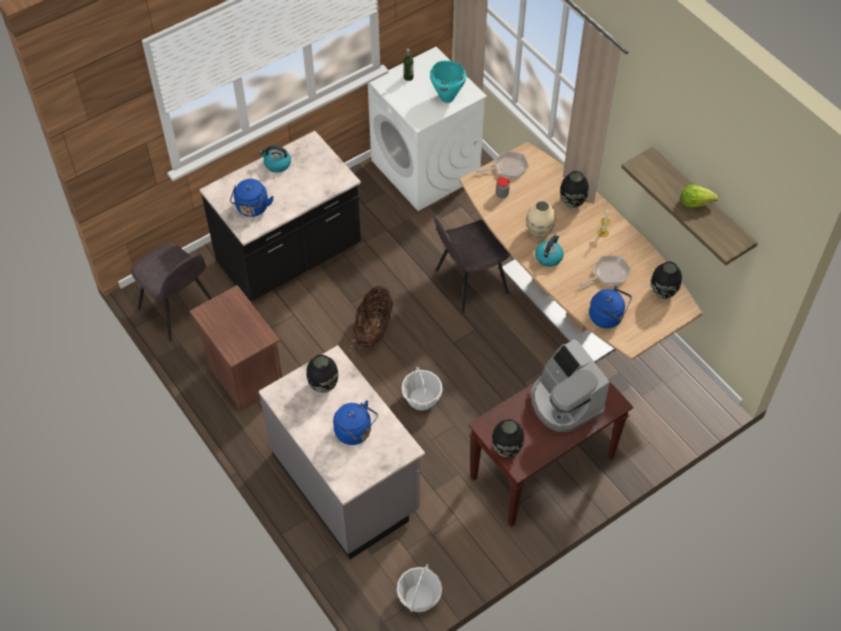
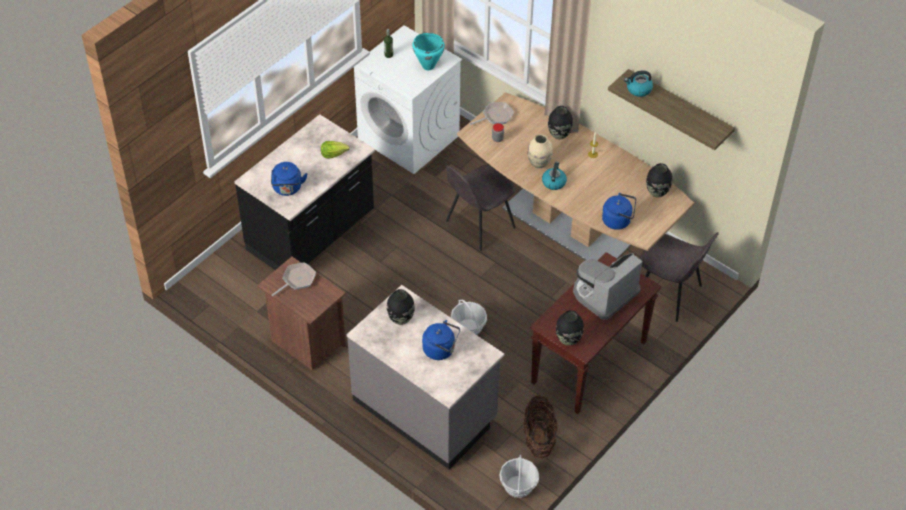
camera: 15 degrees left, 5 degrees down
(179, 309) = (226, 297): grey chair -> grey chair (669, 294)
(277, 164) = (296, 148): kettle -> kettle (638, 89)
(373, 329) = (407, 280): basket -> basket (539, 438)
(564, 402) = (604, 294): coffee machine -> coffee machine turned 90 degrees clockwise
(608, 273) = (608, 186): frying pan -> frying pan (297, 280)
(696, 202) = (676, 105): lettuce -> lettuce (333, 154)

